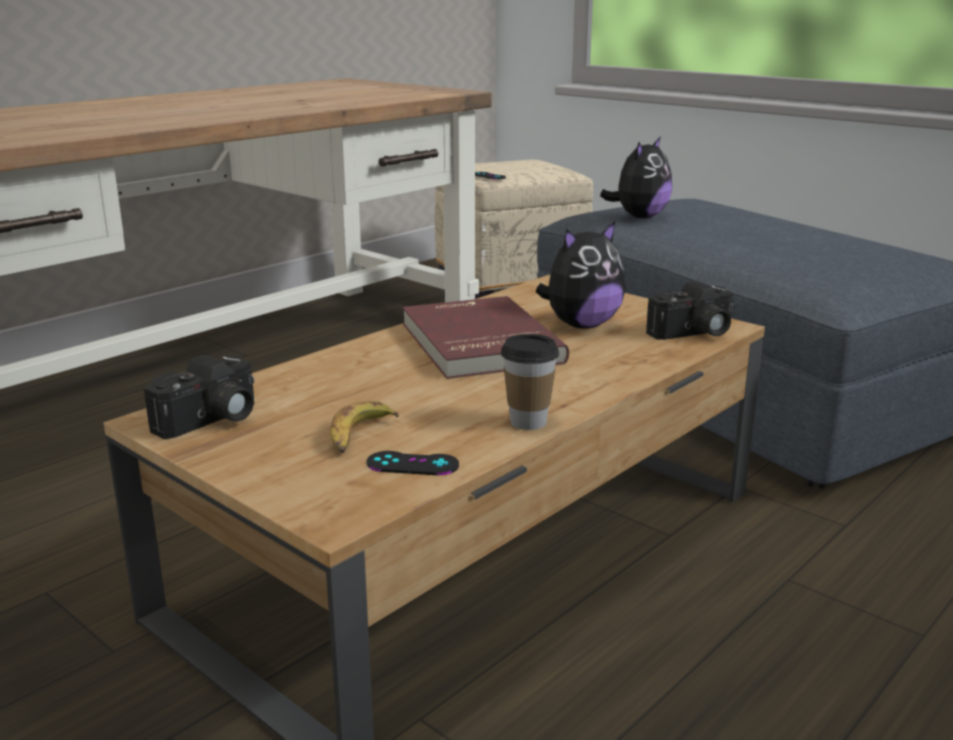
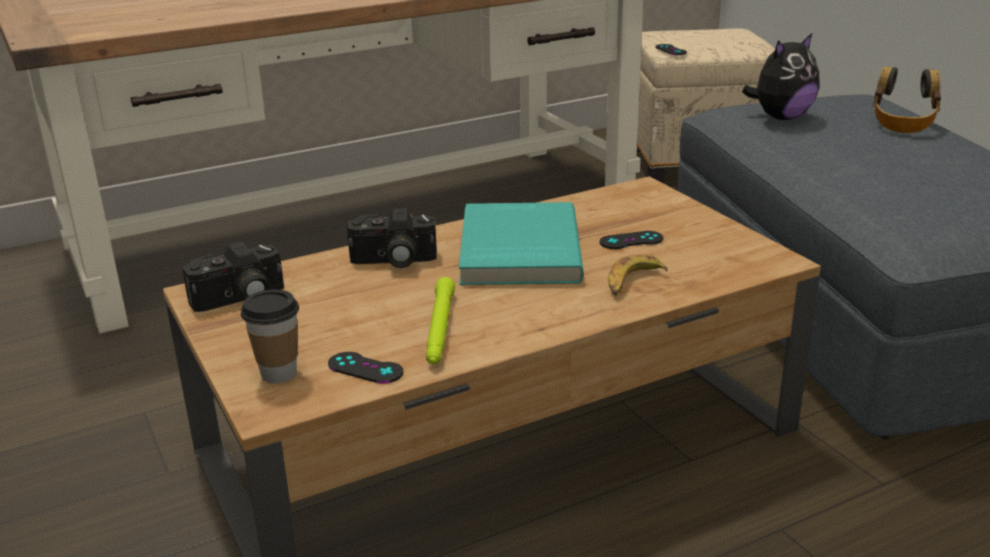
camera: 20 degrees right, 5 degrees up
(359, 436) = (343, 333): banana -> banana (632, 282)
(461, 419) = (440, 329): none -> green flashlight
(477, 343) = (516, 249): red book -> turquoise book
(528, 422) = (495, 342): cup -> cup (278, 374)
(581, 325) = (631, 240): plush toy -> black game controller
(693, 334) = (735, 265): camera -> camera (393, 261)
(744, 214) = (902, 123): none -> headphones

